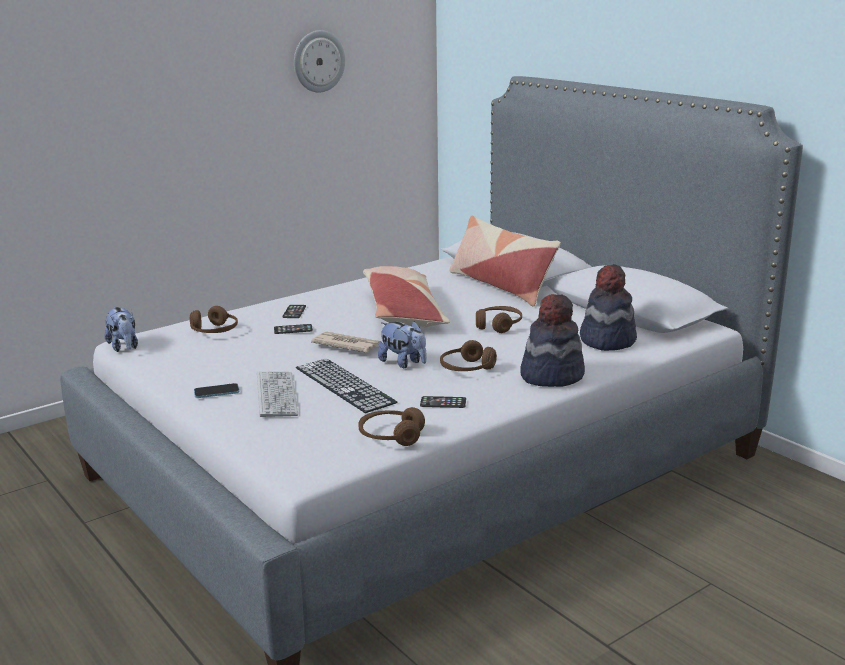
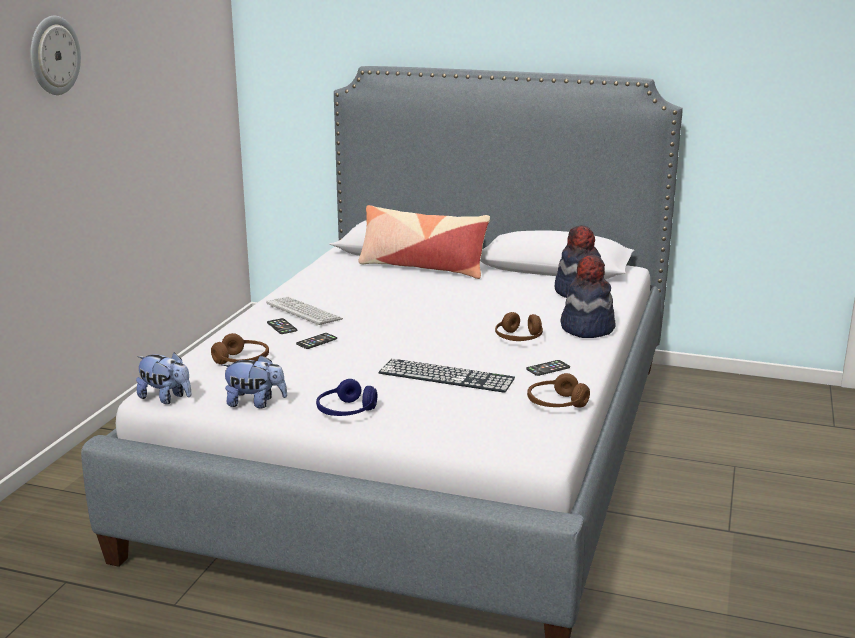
camera: 35 degrees left, 0 degrees up
(216, 392) = (346, 411): phone -> blue headphones
(276, 395) = (407, 399): keyboard -> keyboard (304, 312)
(318, 61) = (157, 62): wall clock -> wall clock (53, 55)
(346, 345) = (388, 343): newspaper -> none
(403, 311) = (381, 305): pillow -> none
(403, 363) = (460, 346): plush toy -> plush toy (255, 403)
(498, 325) = (479, 299): brown headphones -> none

